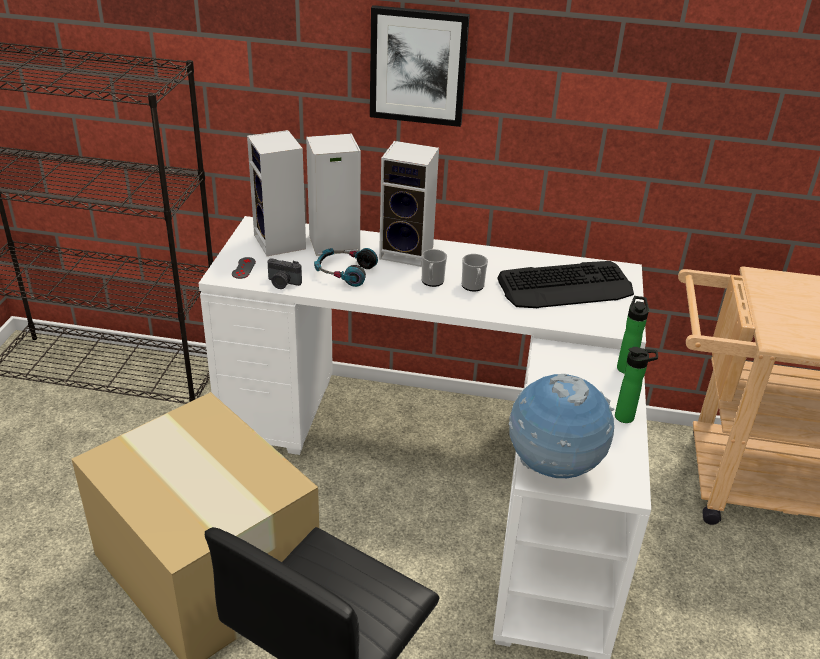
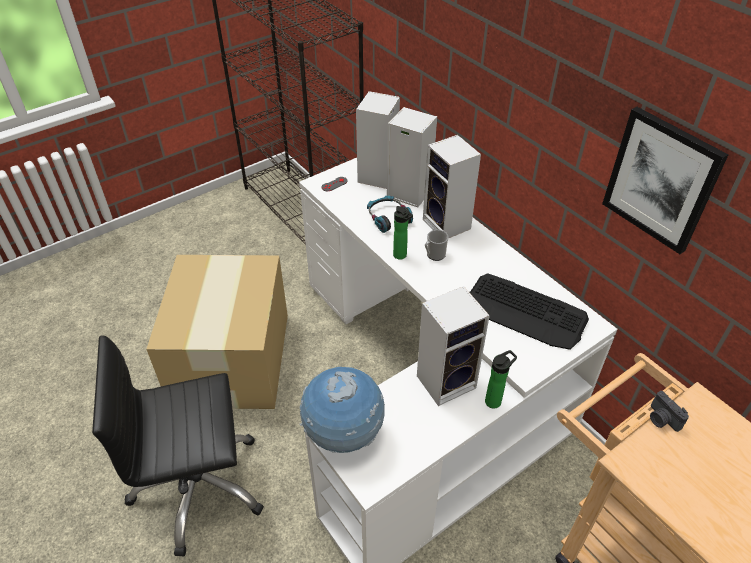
camera: 45 degrees right, 10 degrees up
(283, 283) = (342, 206): camera -> camera (661, 419)
(418, 66) = (488, 81): picture -> picture (661, 180)
(473, 287) = (457, 274): mug -> none
(572, 374) = (447, 380): none -> speaker
(627, 417) = (442, 437): bottle -> bottle (401, 256)

